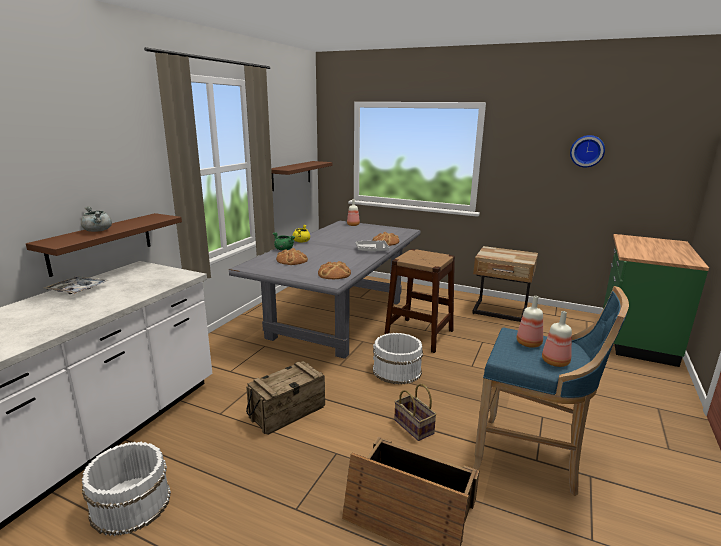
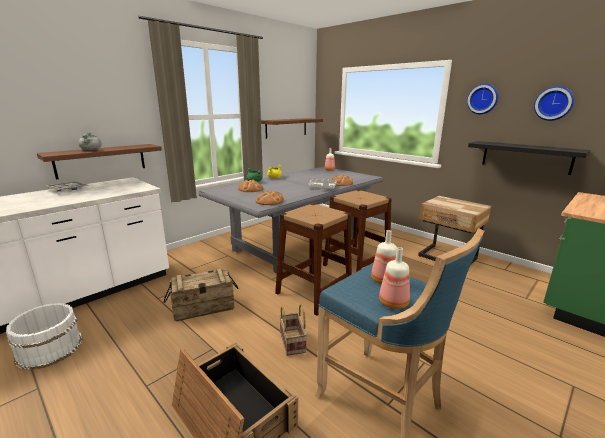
camera: 20 degrees right, 0 degrees up
(396, 371) = (314, 292): white bucket -> brown stool
(520, 144) = (483, 99): none -> wall clock
(564, 202) = (526, 157): none -> black shelf

